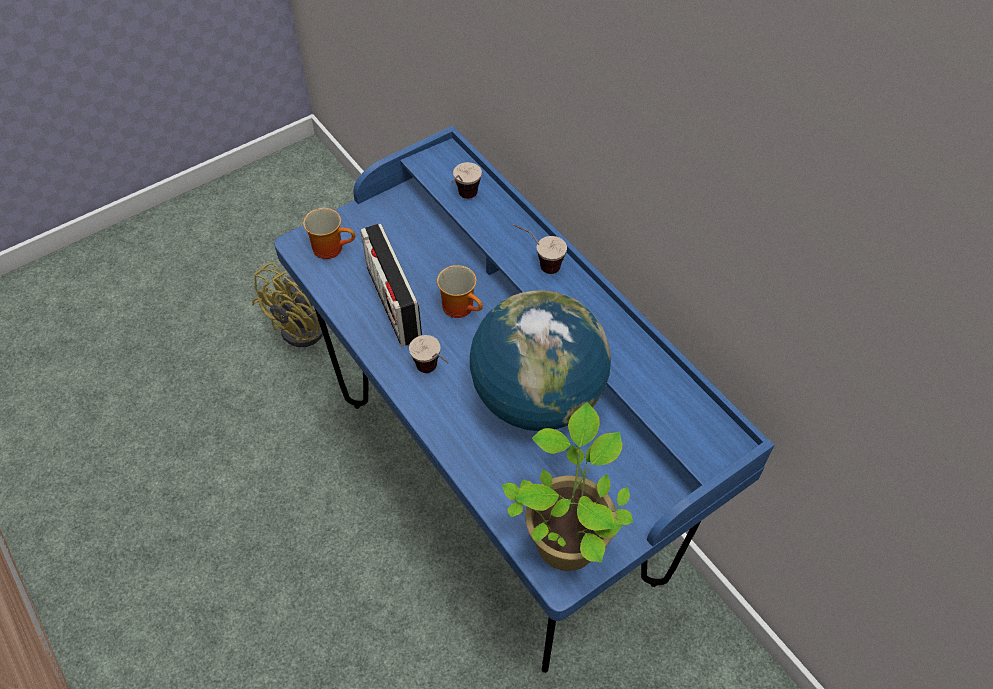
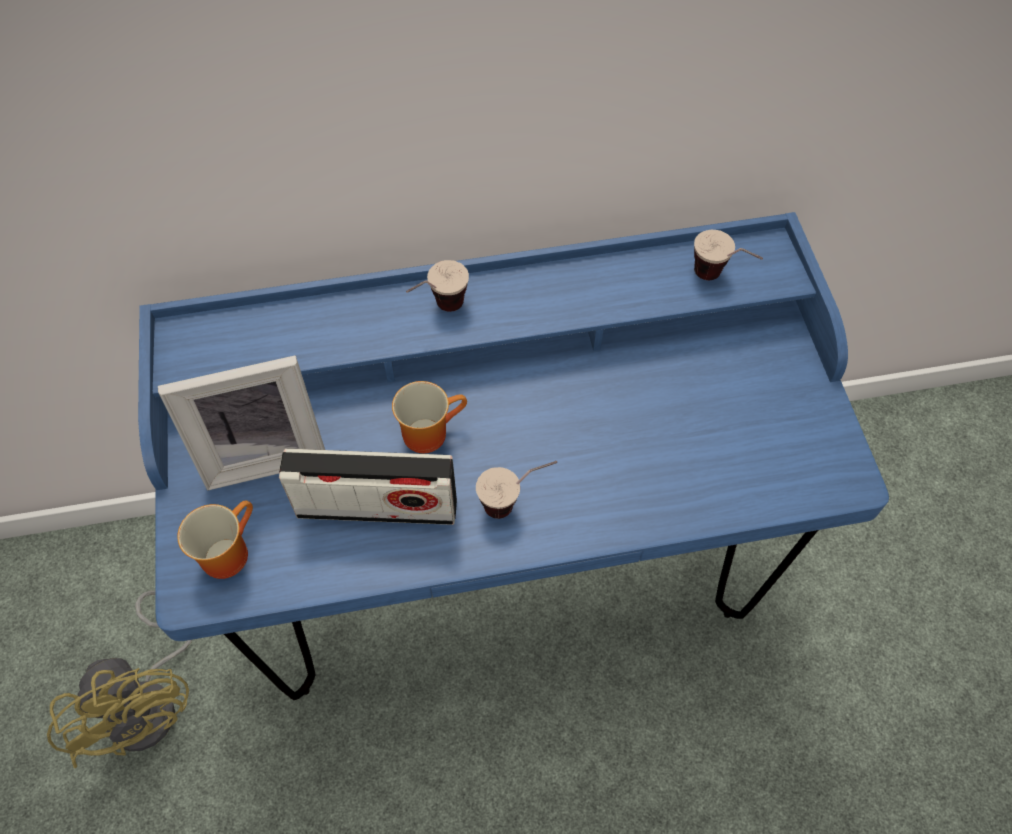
camera: 65 degrees left, 5 degrees up
(402, 235) = (264, 453): none -> picture frame
(463, 200) = (281, 347): cup -> cup (719, 280)
(537, 398) = (606, 406): globe -> none
(567, 537) = (802, 453): potted plant -> none

